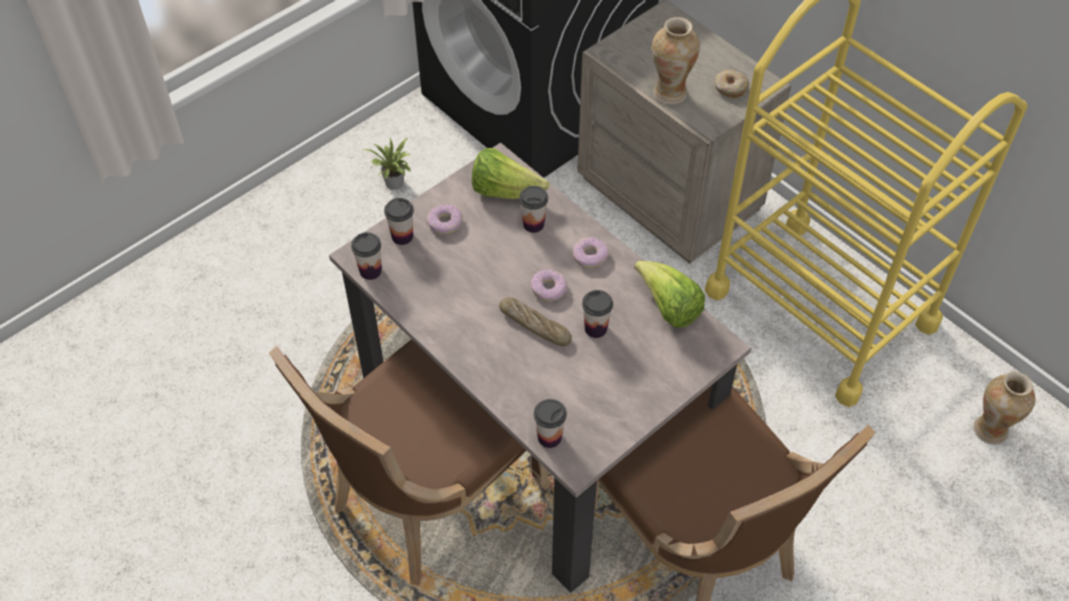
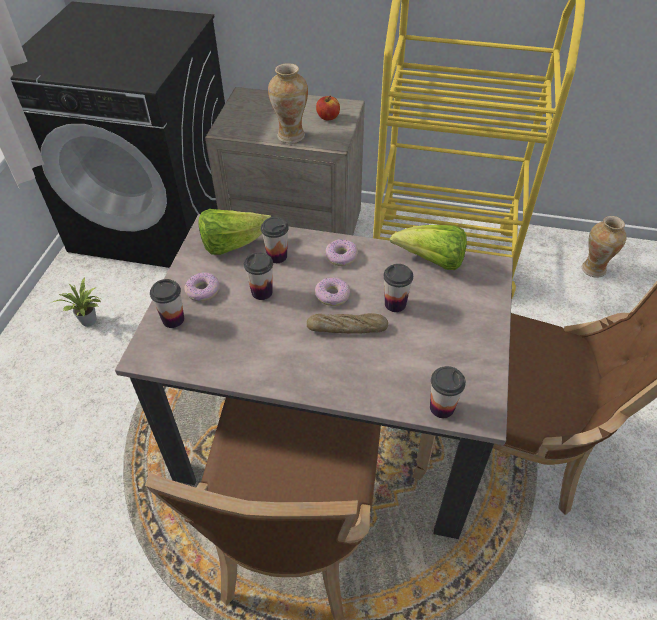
camera: 35 degrees left, 5 degrees down
(370, 271) = (166, 362): cup -> cup (262, 292)
(730, 88) = (328, 117): donut -> apple

